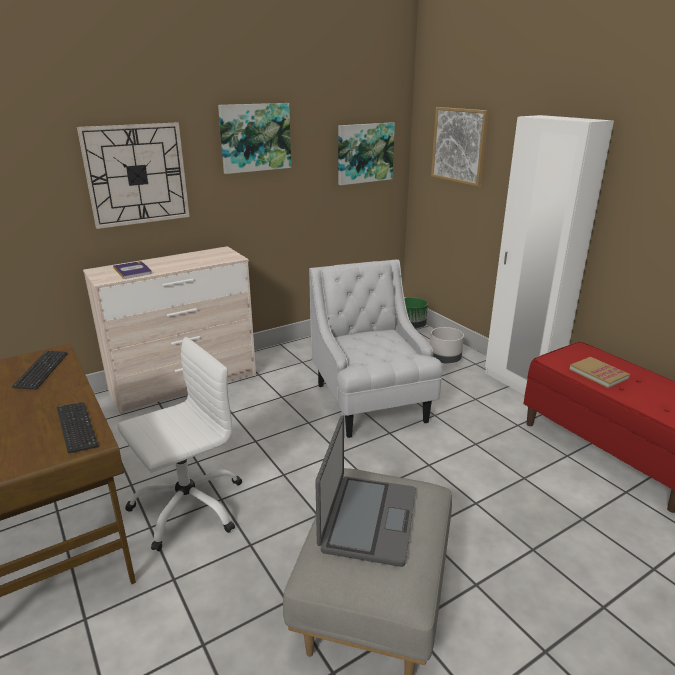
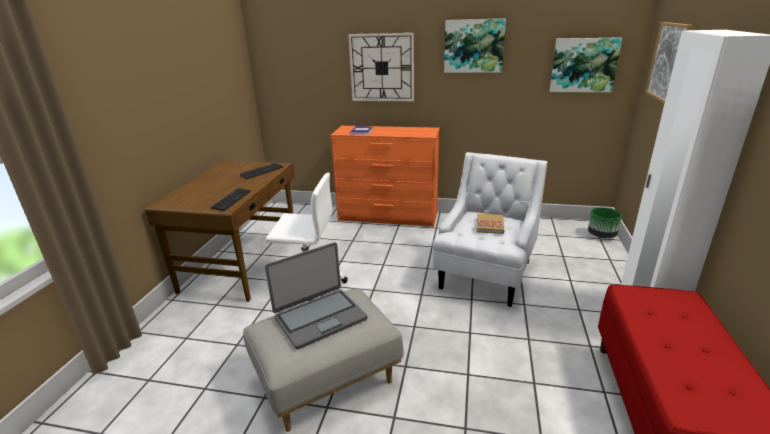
camera: 45 degrees right, 0 degrees up
(184, 384) = (388, 217): beige dresser -> orange dresser
(444, 360) = (594, 270): grey planter -> none
(598, 374) = (661, 323): book -> book (490, 225)

